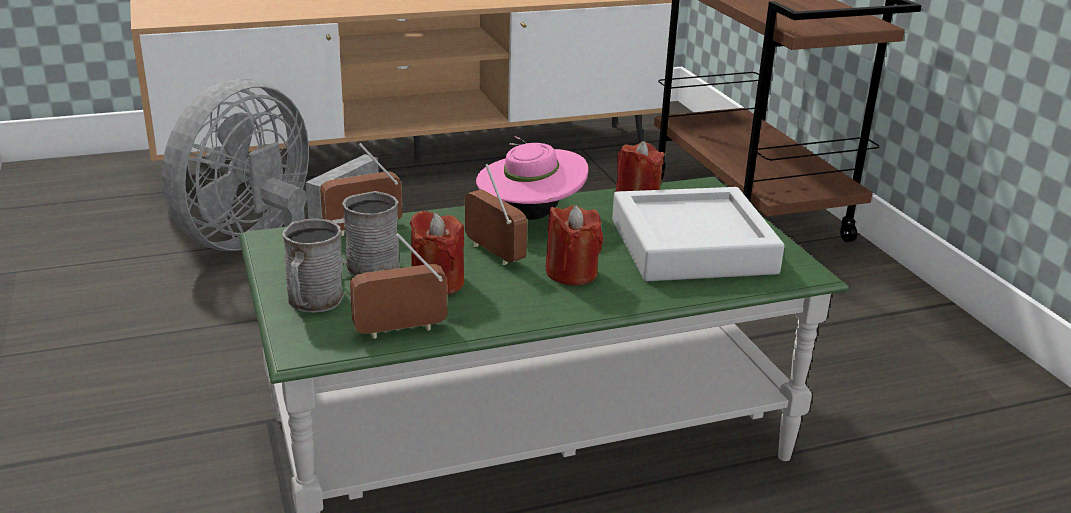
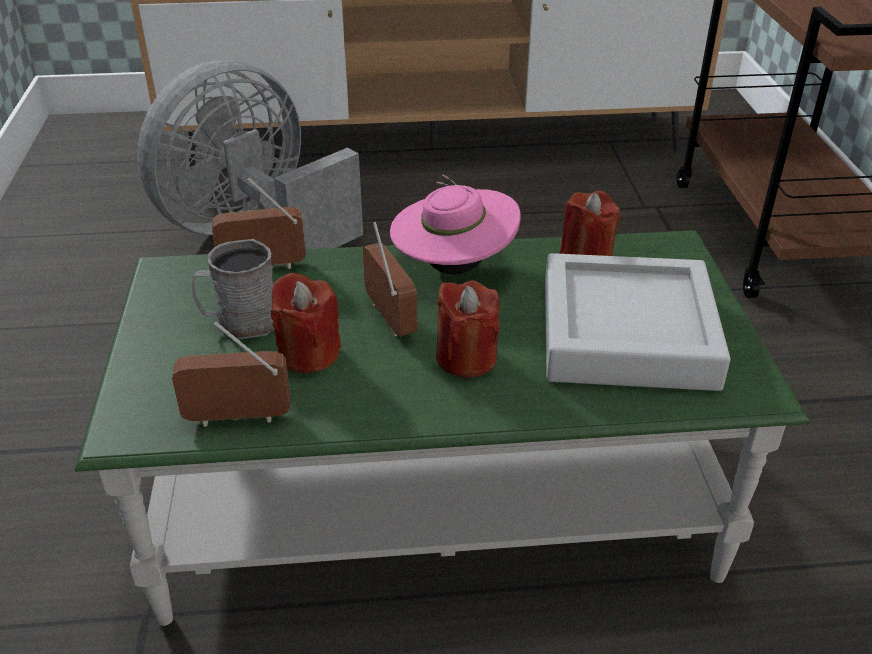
camera: 15 degrees right, 10 degrees up
(313, 302) = (163, 365): grey mug -> none

